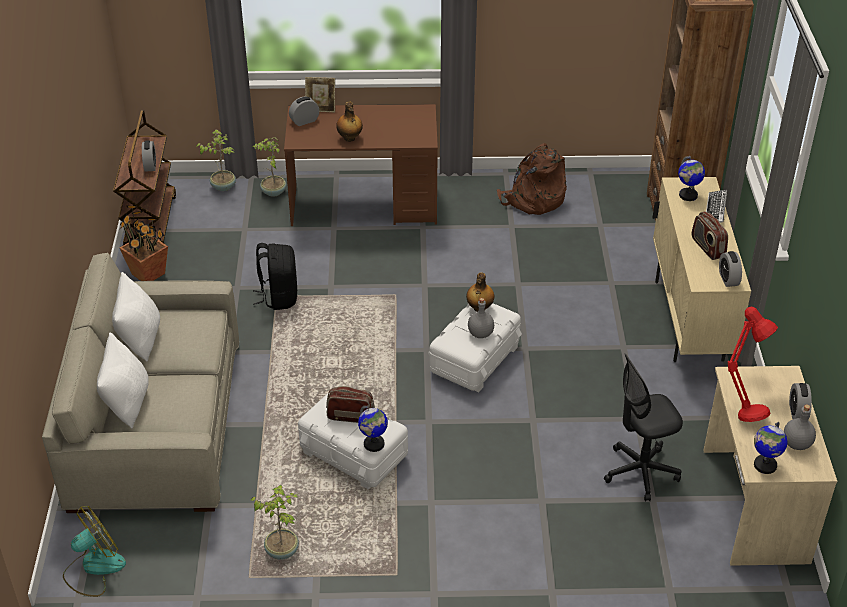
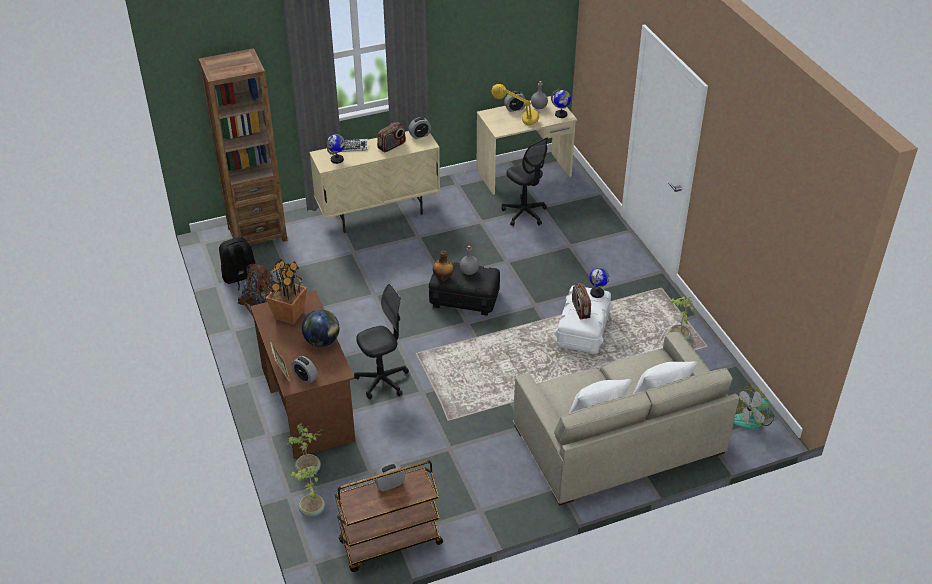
camera: 110 degrees left, 0 degrees up
(94, 568) = (753, 419): fan -> fan turned 60 degrees counterclockwise
(149, 274) = (460, 514): potted plant -> potted plant (289, 315)
(278, 297) = (449, 418): black backpack -> black backpack (240, 278)
(349, 138) = (322, 342): bottle -> globe
(366, 261) = (382, 381): none -> black office chair
(474, 358) = (464, 298): white storage box -> black storage box
(745, 399) = (515, 125): red table lamp -> yellow table lamp

